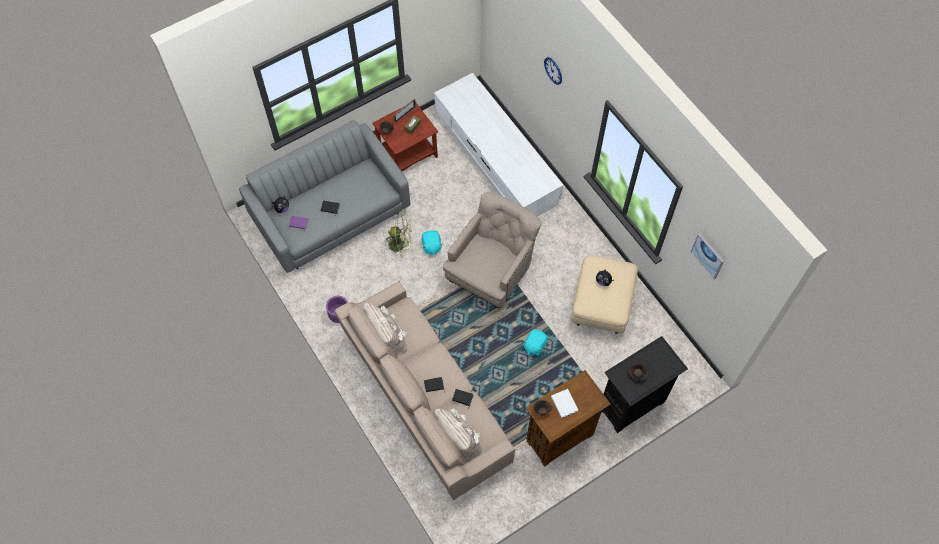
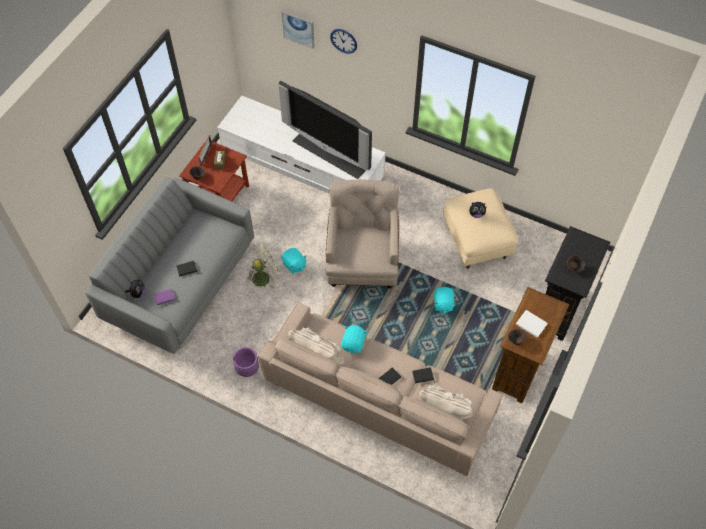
camera: 30 degrees left, 5 degrees down
(424, 340) = (354, 343): none -> turquoise plush toy
(517, 162) = (332, 152): none -> television
(708, 255) = (579, 132): picture -> picture (298, 29)

